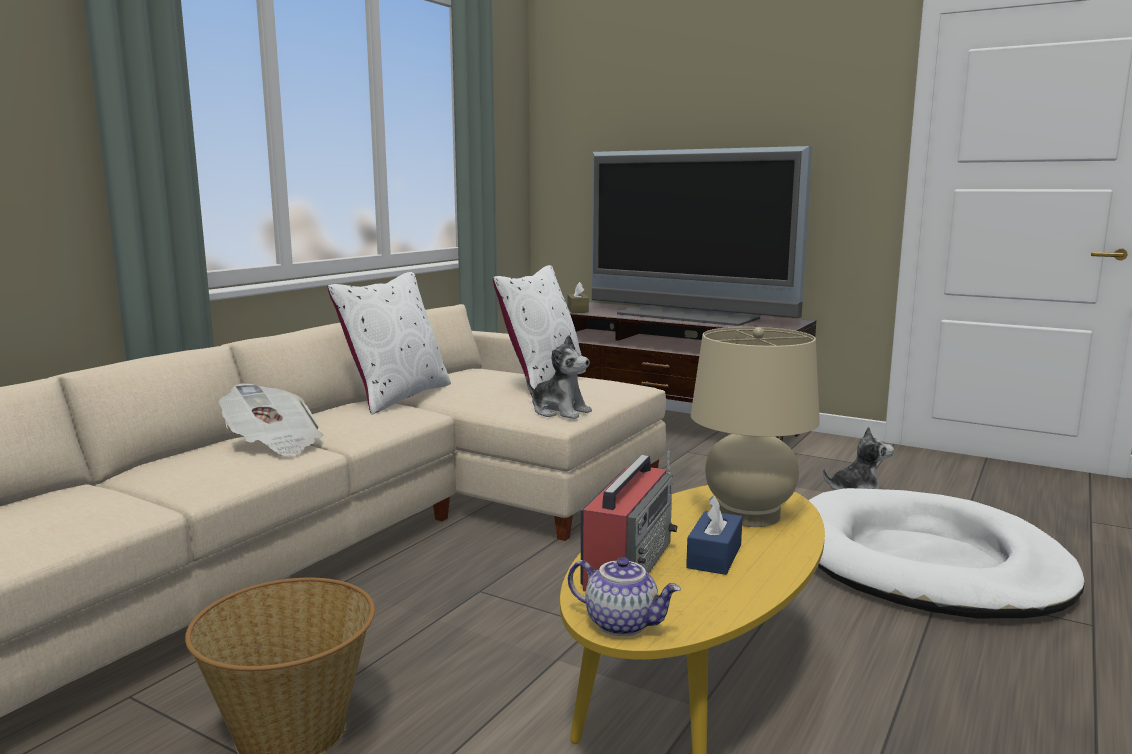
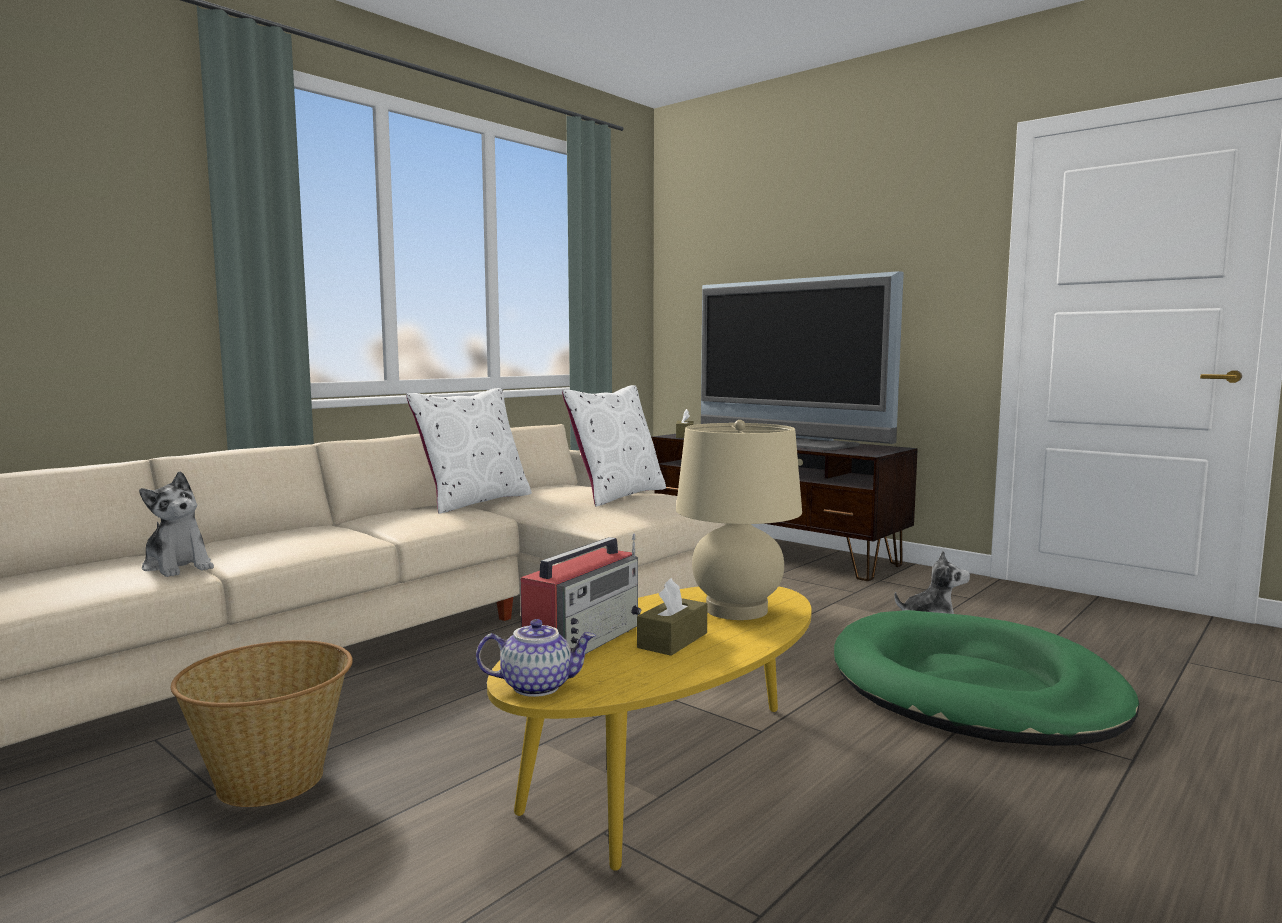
camera: 10 degrees right, 5 degrees down
(274, 444) = (334, 531): newspaper -> none
(560, 411) = (615, 518): plush toy -> plush toy (178, 567)
(623, 623) = (537, 686): teapot -> teapot turned 45 degrees counterclockwise
(714, 556) = (672, 640): blue tissue box -> brown tissue box
(926, 563) = (973, 688): white dog bed -> green dog bed

